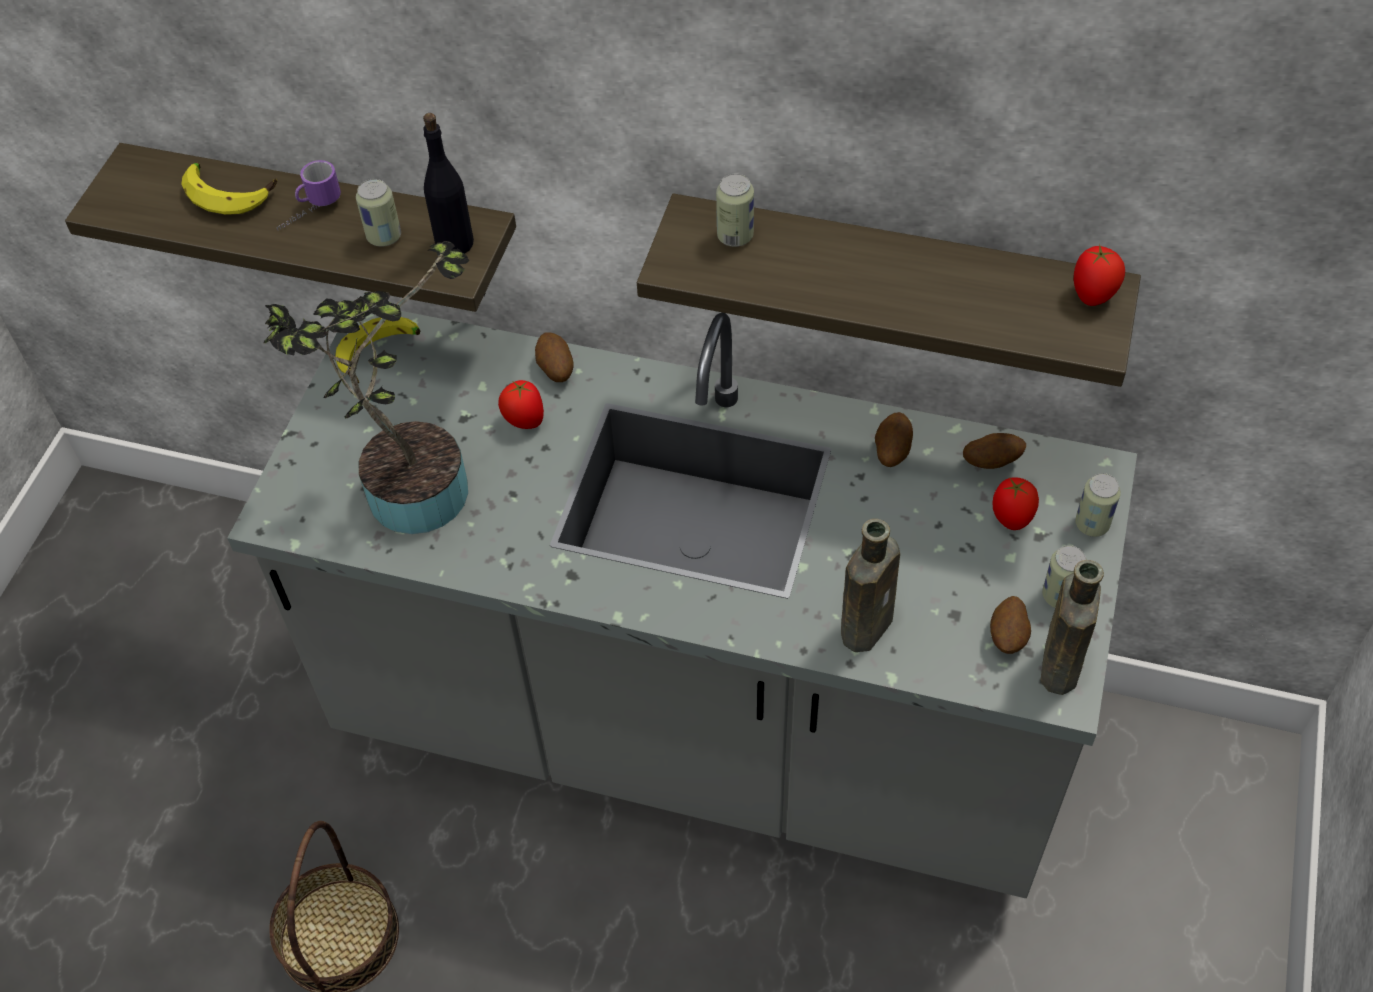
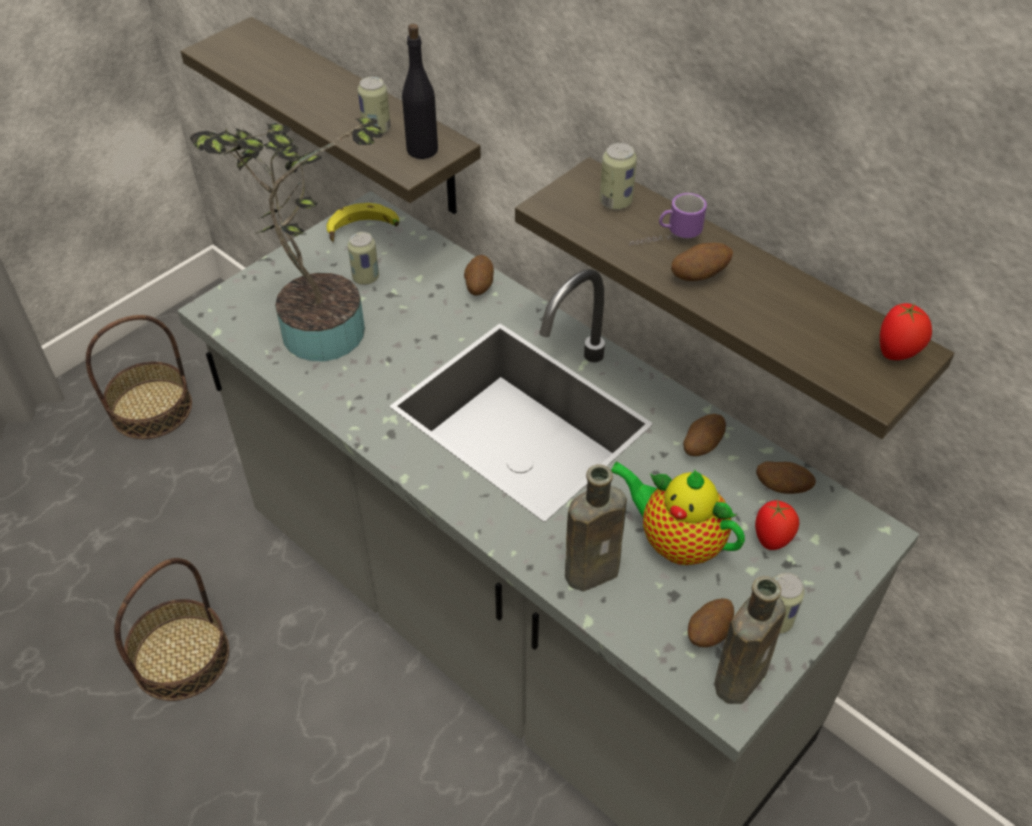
camera: 25 degrees right, 5 degrees down
(104, 667) = (151, 408): none -> basket
(230, 192) = (297, 68): banana -> none
(309, 213) = (338, 97): mug -> mug (665, 239)
(524, 421) = (431, 313): tomato -> none
(868, 287) = (699, 276): none -> potato
(925, 560) = (676, 541): none -> teapot
(1092, 524) = (841, 574): can -> can (366, 278)

